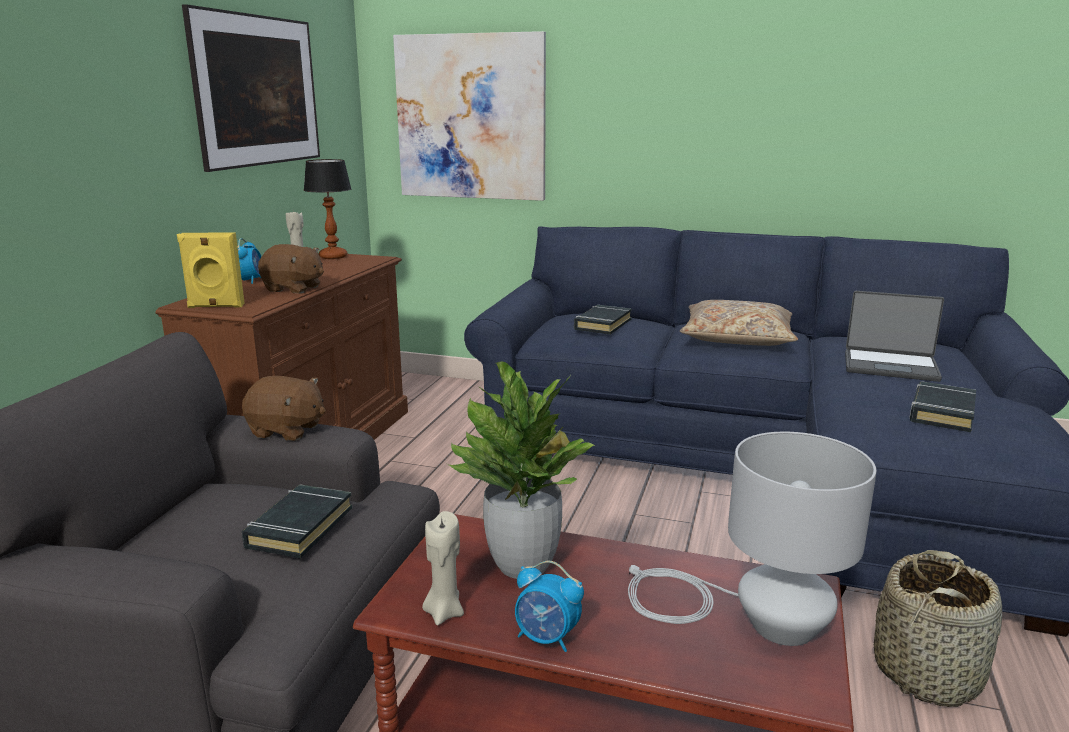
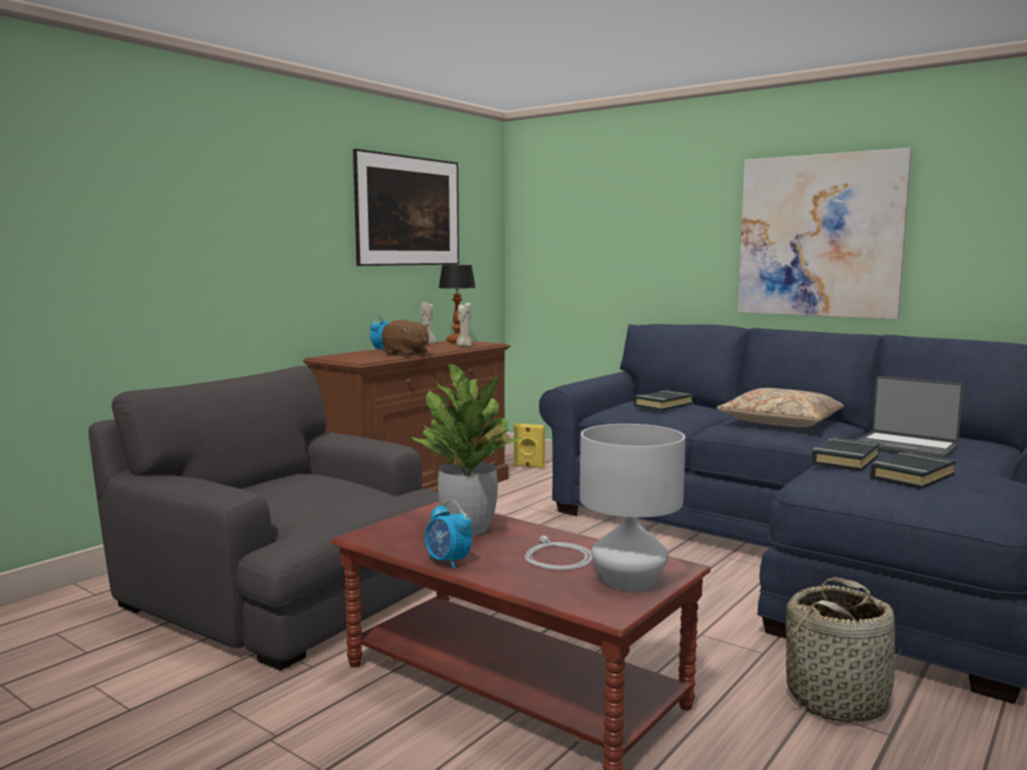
camera: 20 degrees right, 10 degrees down
(216, 306) = (342, 359): yellow speaker -> yellow speaker (528, 466)
(287, 430) = (359, 441): brown plush toy -> none
(299, 527) = (337, 496): black book -> black book (844, 460)
(444, 612) = (391, 542): beige candle -> beige candle (464, 346)
(471, 117) = (585, 235): picture -> picture (819, 236)

